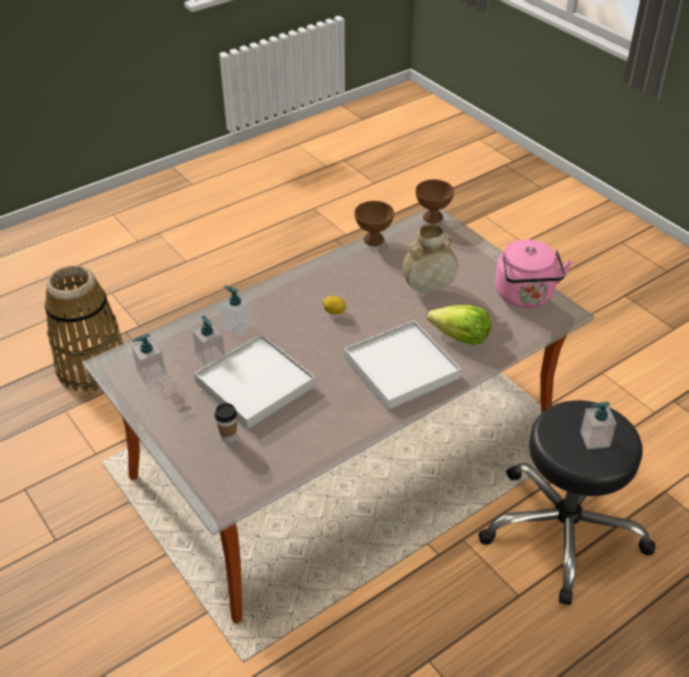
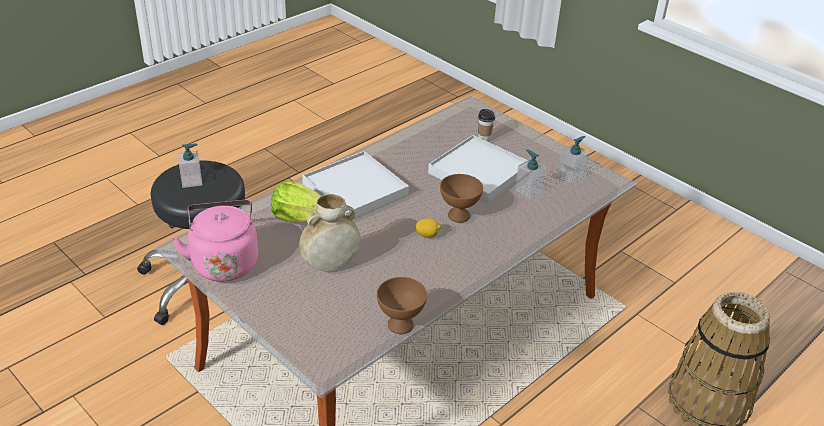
camera: 170 degrees right, 5 degrees down
(237, 326) = (517, 217): soap dispenser -> none
(432, 217) = (326, 366): brown bowl -> brown bowl (459, 216)

